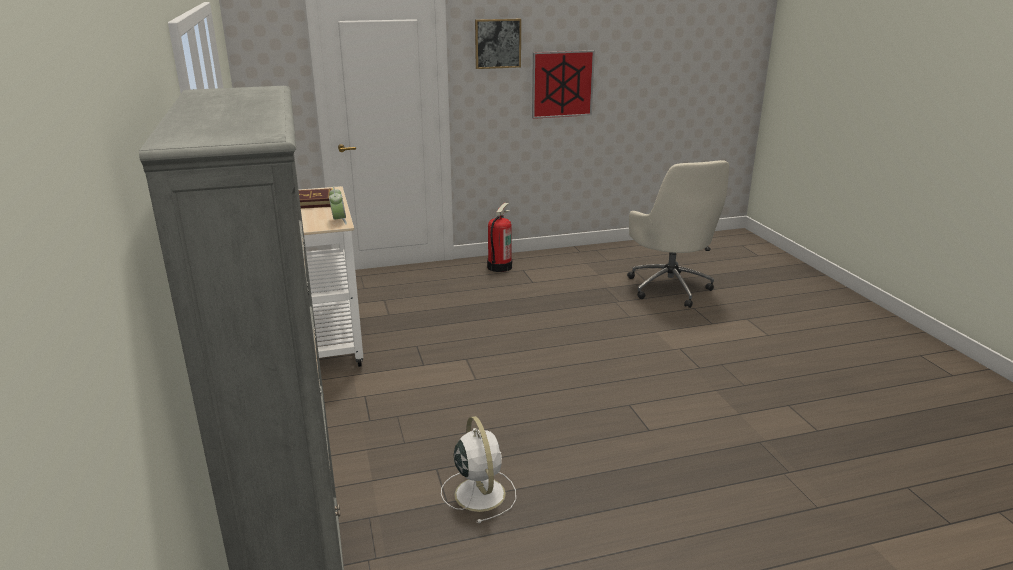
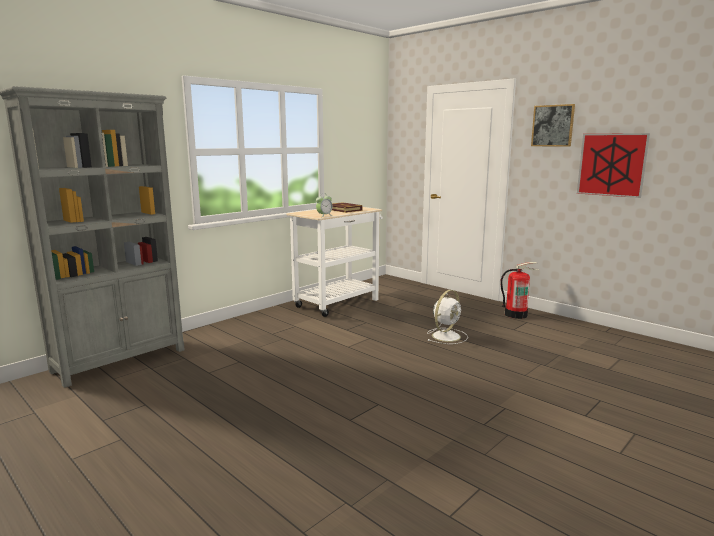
camera: 60 degrees right, 10 degrees down
(479, 492) = (223, 378): white fan -> white fan (447, 336)
(669, 288) = (617, 381): beige office chair -> none

